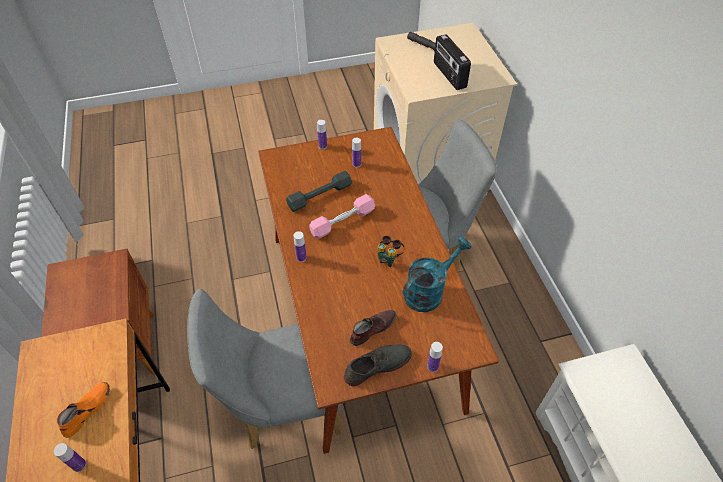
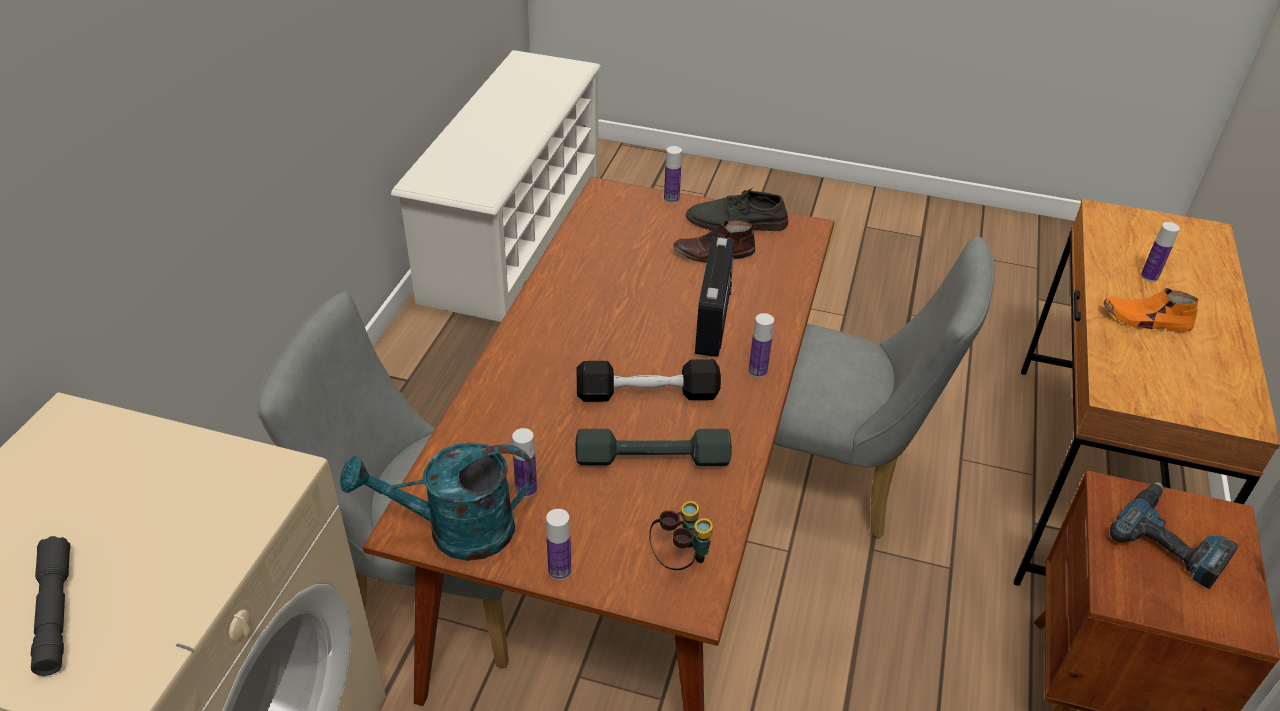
camera: 150 degrees left, 10 degrees down
(87, 298) = (1172, 540): none -> power drill
(87, 410) = (1146, 320): orange shoe -> orange shoe turned 45 degrees clockwise
(342, 222) = (647, 394): pink dumbbell -> black dumbbell
(389, 258) = (619, 313): binoculars -> binoculars (680, 559)
(429, 291) = (602, 257): turquoise watering can -> turquoise watering can (455, 531)
(449, 75) = (147, 485): radio -> radio (714, 321)

